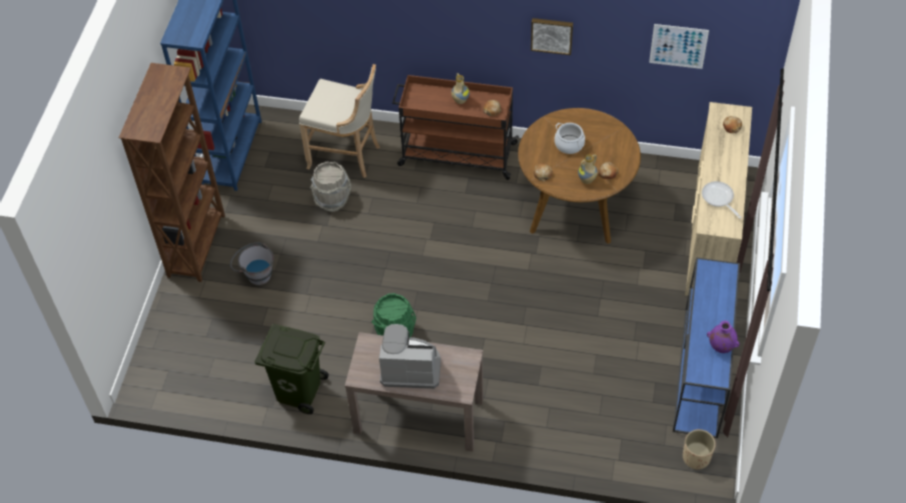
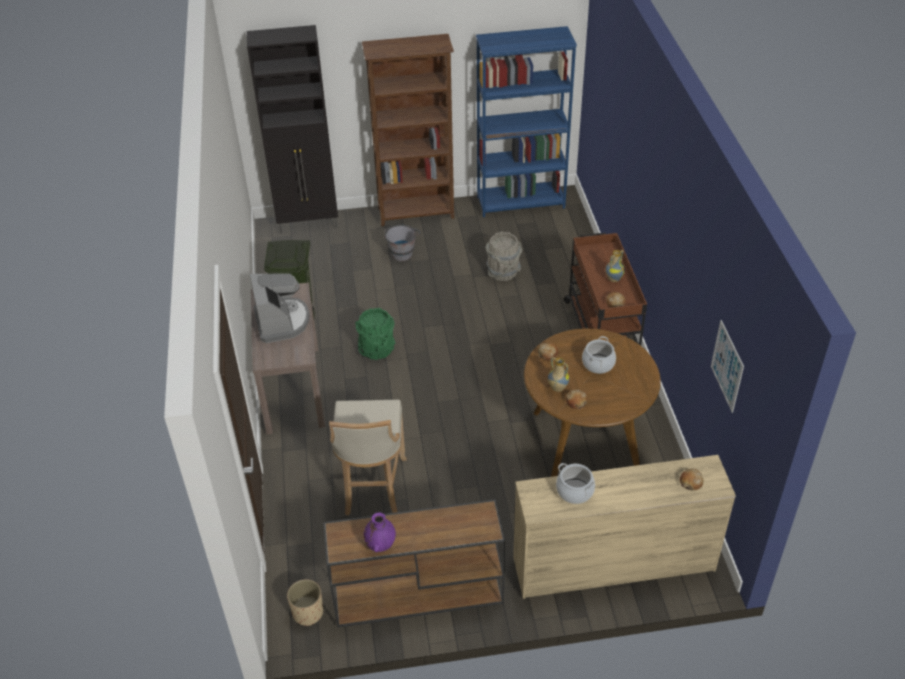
camera: 70 degrees right, 10 degrees down
(156, 348) = (309, 223): none -> black cabinet
(347, 156) = (556, 267): beige stool -> beige stool (372, 488)
(552, 35) = (679, 270): picture -> none
(701, 373) = (416, 594): blue console table -> brown console table
(719, 198) = (574, 491): frying pan -> cooking pot

